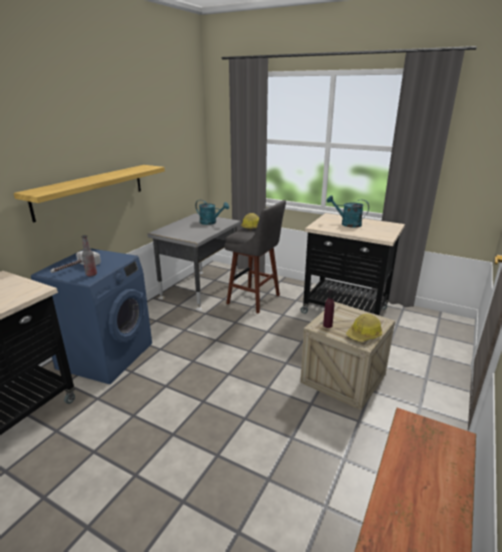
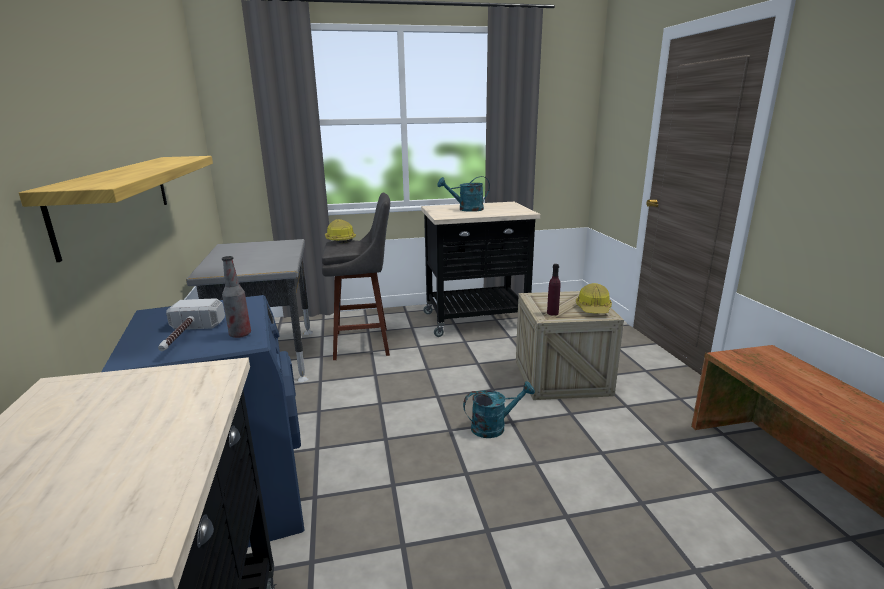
camera: 40 degrees left, 5 degrees down
(211, 222) = (268, 248): turquoise watering can -> turquoise watering can (494, 426)

